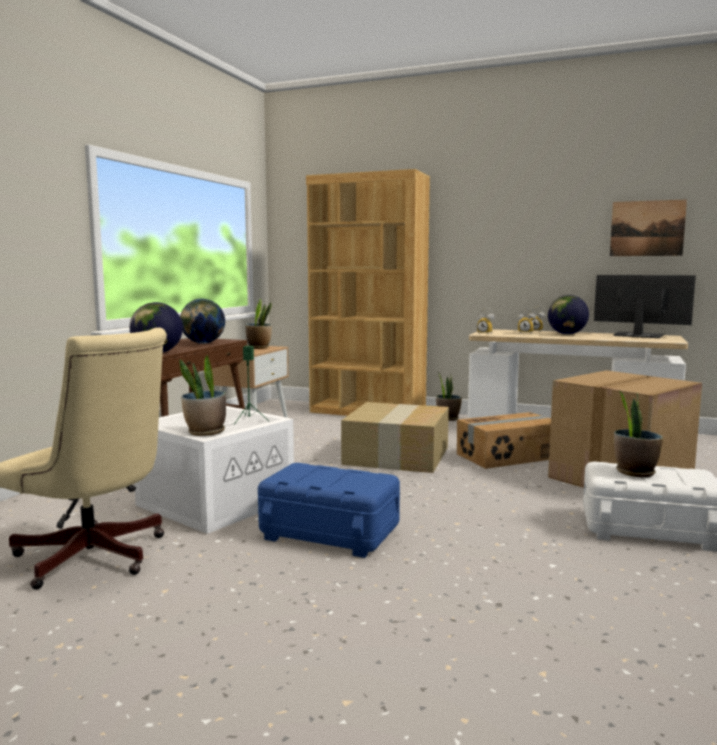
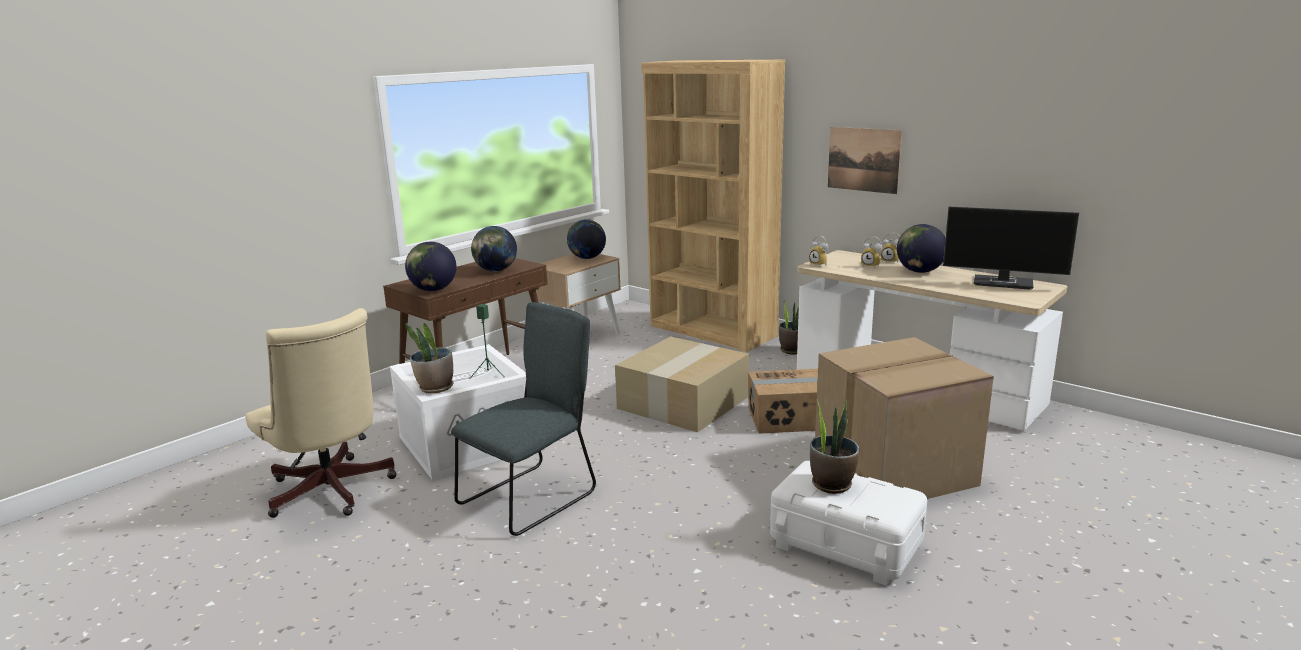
camera: 20 degrees right, 10 degrees up
(259, 347) = (587, 258): potted plant -> globe
(330, 533) = (533, 496): blue storage box -> grey chair
(637, 336) = (1004, 283): monitor -> monitor turned 150 degrees clockwise
(647, 228) = (1038, 142): picture -> picture (863, 159)

